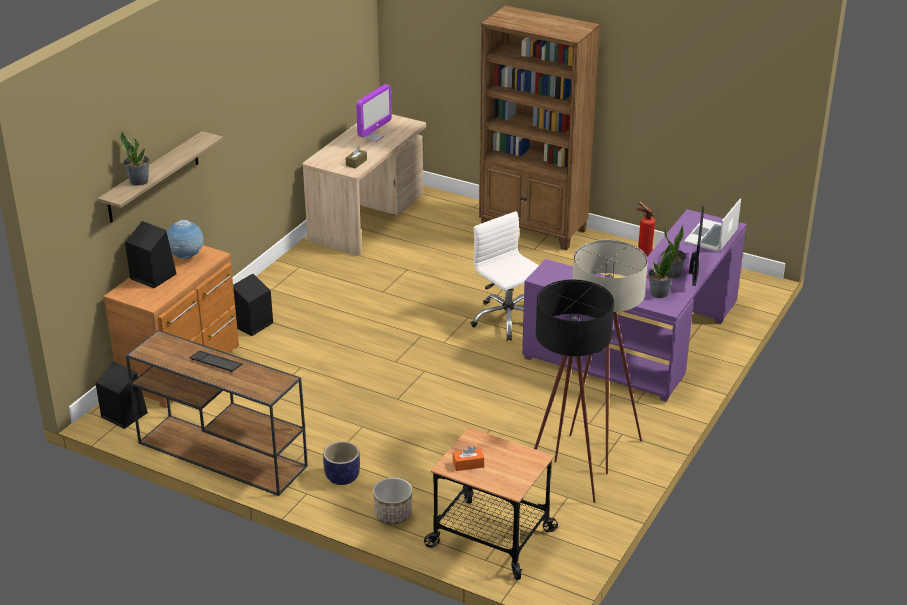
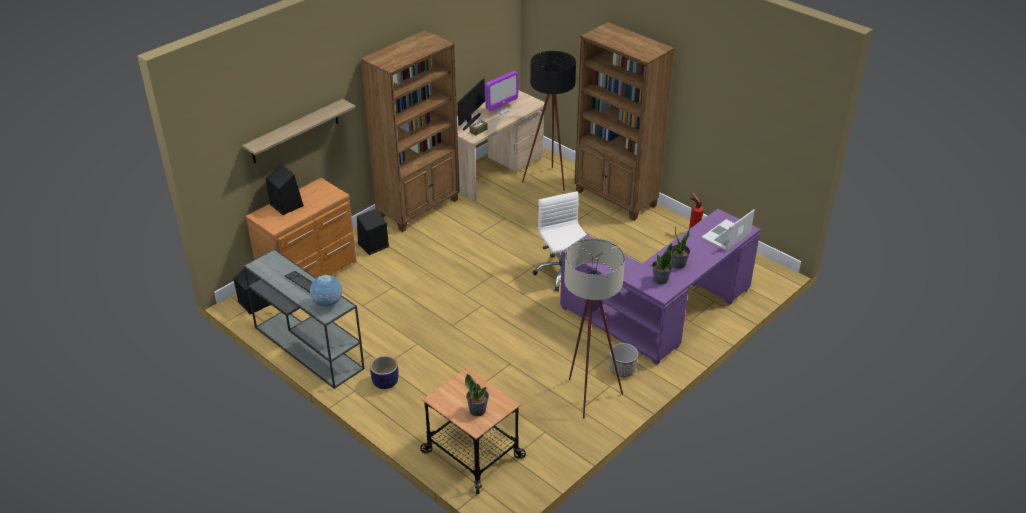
camera: 15 degrees right, 5 degrees up
(139, 181) = (277, 135): potted plant -> potted plant (477, 410)
(186, 257) = (316, 193): globe -> globe (328, 304)
(220, 454) = (307, 347): brown console table -> grey console table
(292, 273) = (419, 208): none -> brown bookcase
(393, 515) = (409, 421): planter -> planter (622, 370)
(468, 464) = (452, 400): orange tissue box -> none
(564, 490) = (544, 426): black floor lamp -> black floor lamp (549, 183)
(693, 271) = (697, 265): monitor -> monitor (470, 121)

